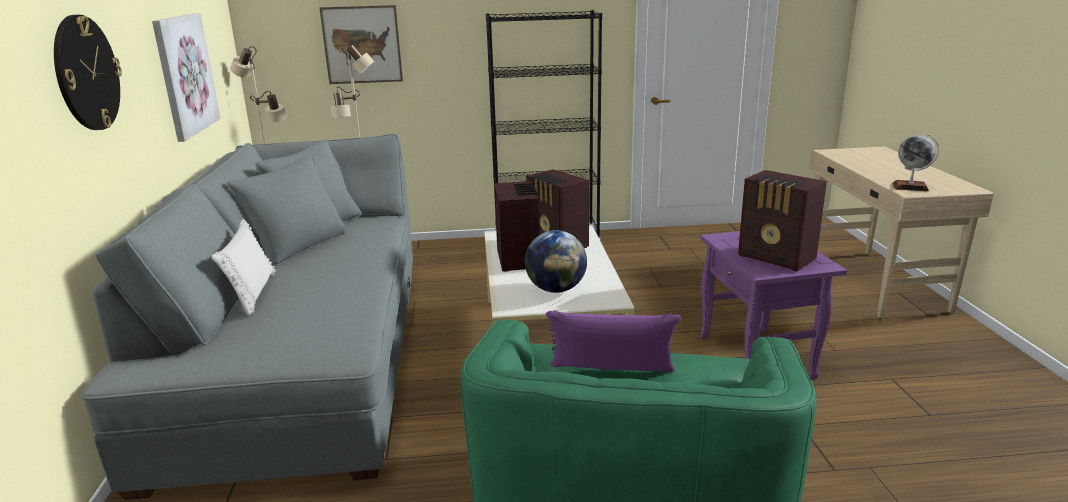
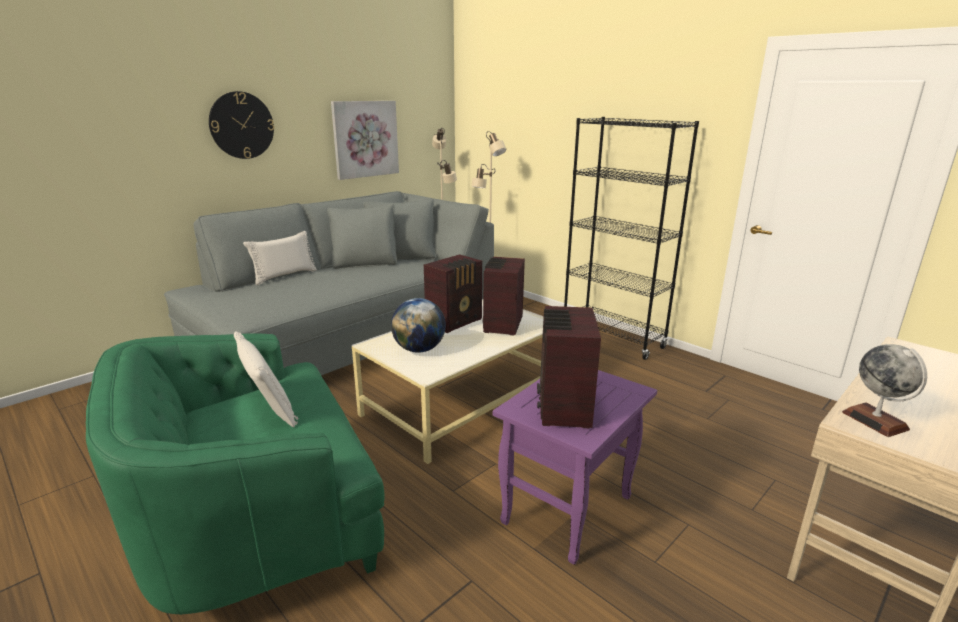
camera: 50 degrees right, 0 degrees up
(362, 45) = (520, 135): picture -> none
(611, 375) = (268, 405): purple pillow -> white pillow

